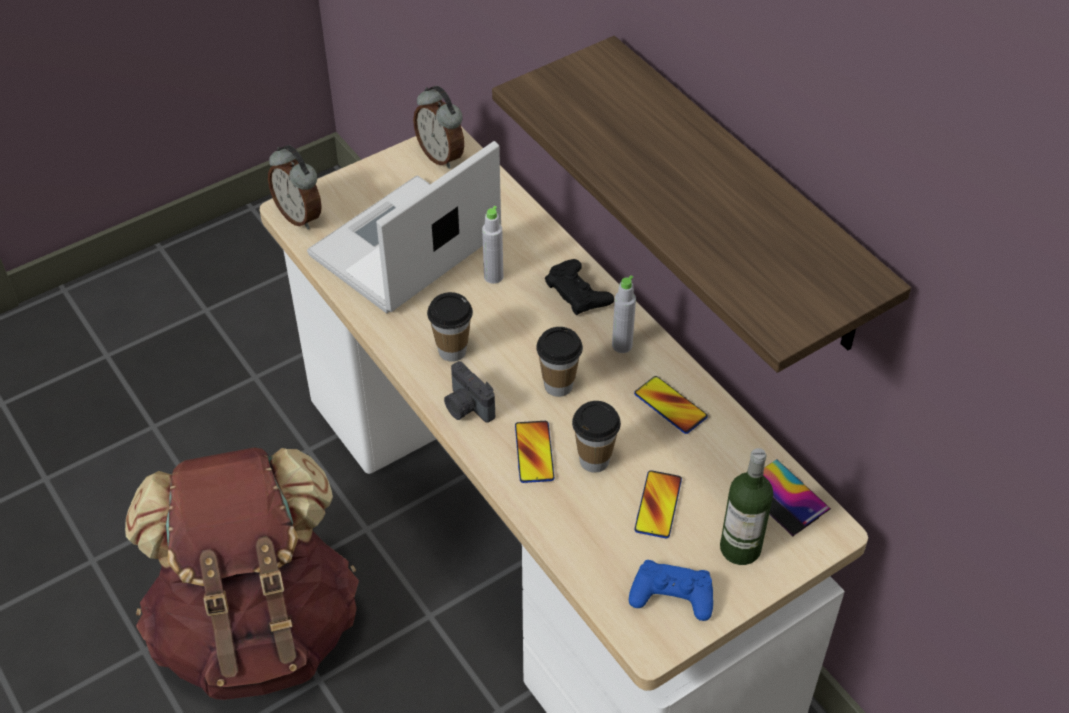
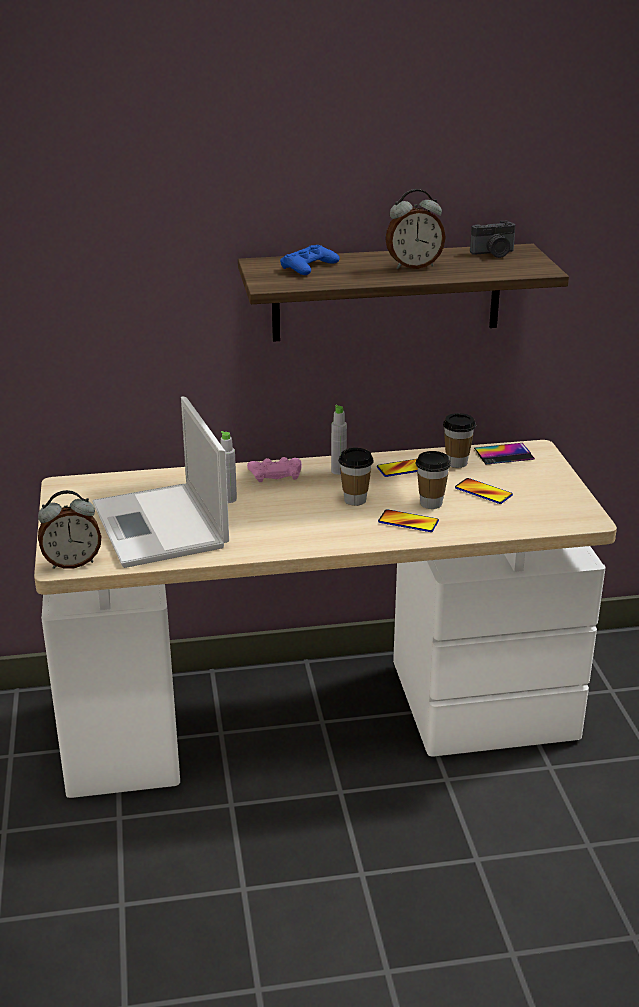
camera: 65 degrees left, 20 degrees down
(258, 628) = (286, 900): brown backpack -> none
(442, 156) = (77, 490): alarm clock -> alarm clock (413, 266)
(452, 351) = (287, 530): cup -> cup (457, 463)
(466, 407) = (346, 537): camera -> camera (494, 253)
(578, 292) = (275, 473): black game controller -> pink game controller
(672, 595) = (556, 505): blue game controller -> blue game controller (309, 267)
(740, 548) = (533, 476): bottle -> none

